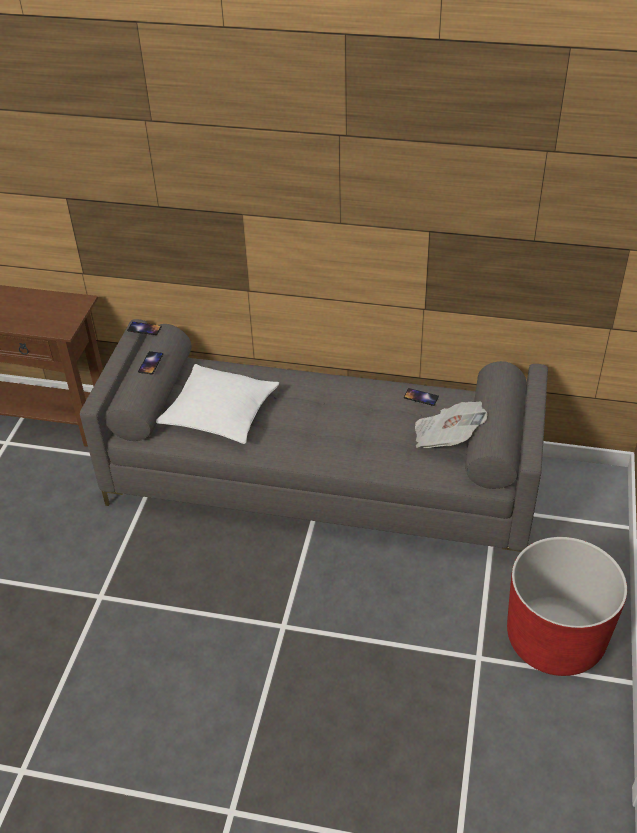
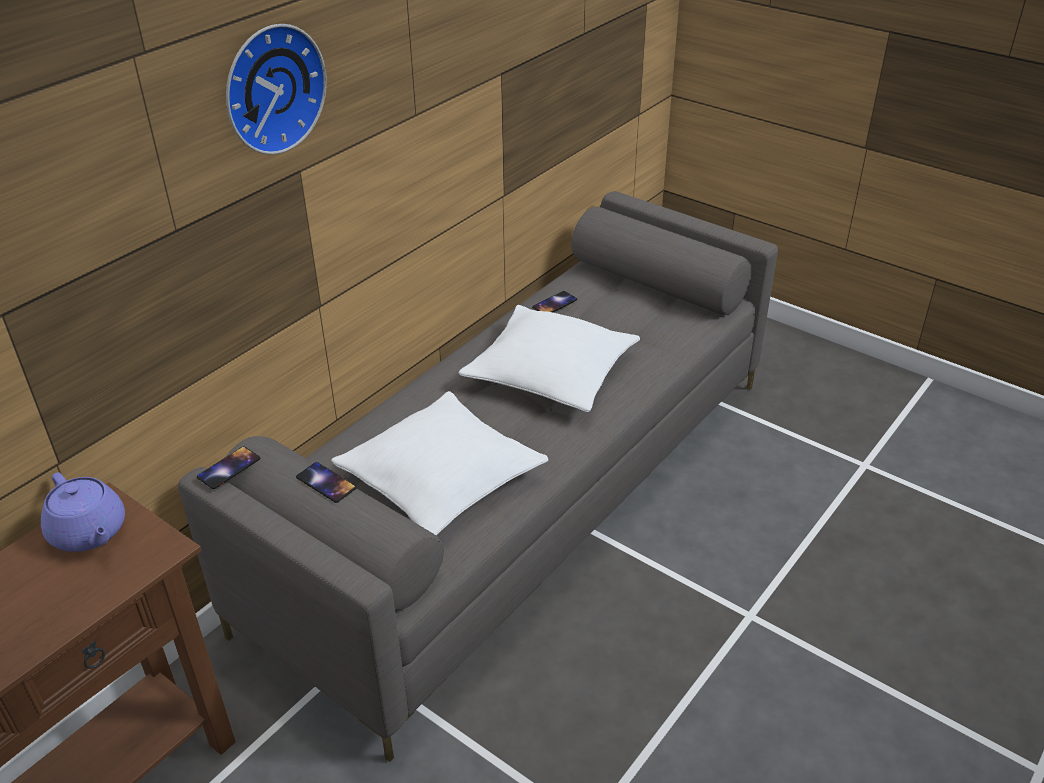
camera: 65 degrees left, 5 degrees down
(63, 306) = (89, 533): none -> purple teapot
(222, 165) = (270, 88): none -> wall clock
(345, 421) = (550, 372): none -> white pillow
(446, 438) = (638, 309): newspaper -> none
(555, 639) = (859, 404): red planter -> none

